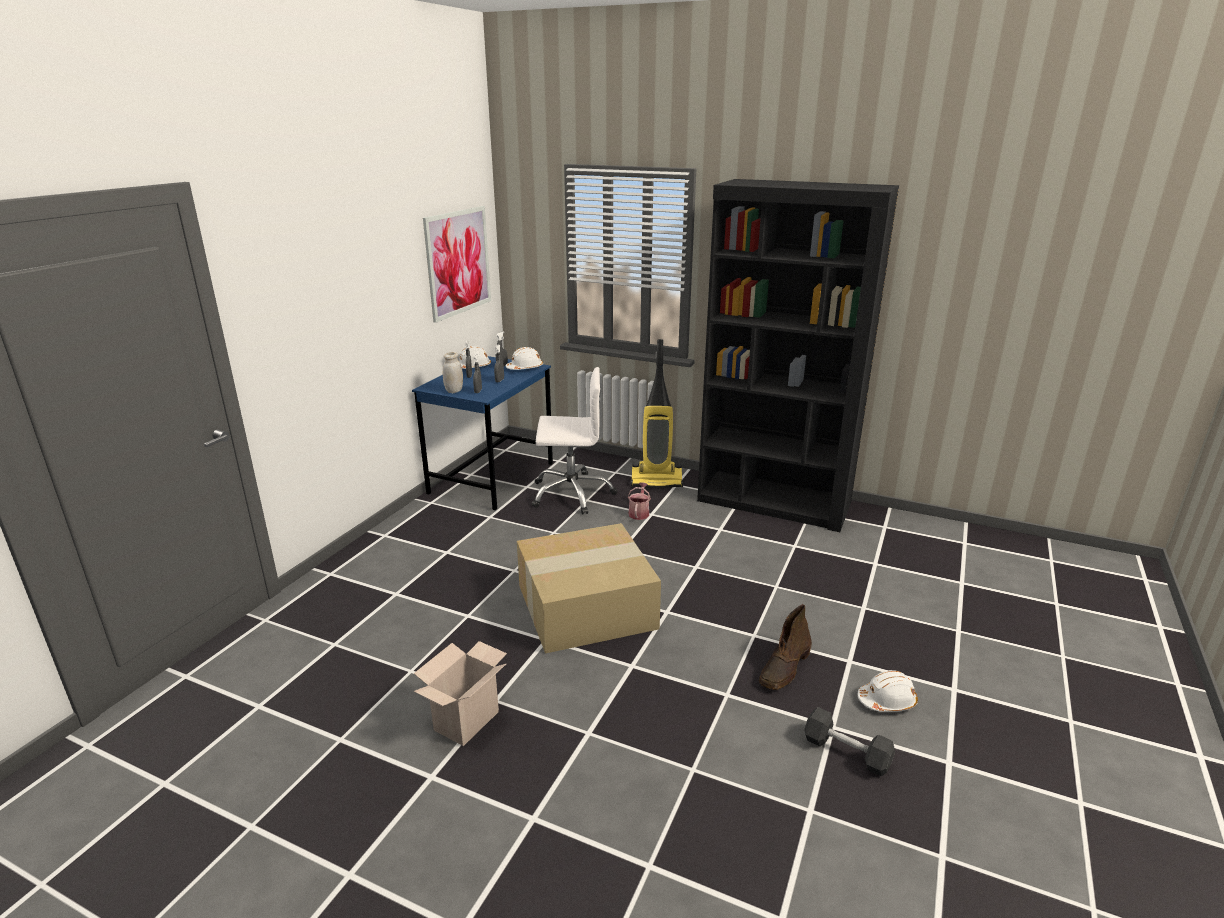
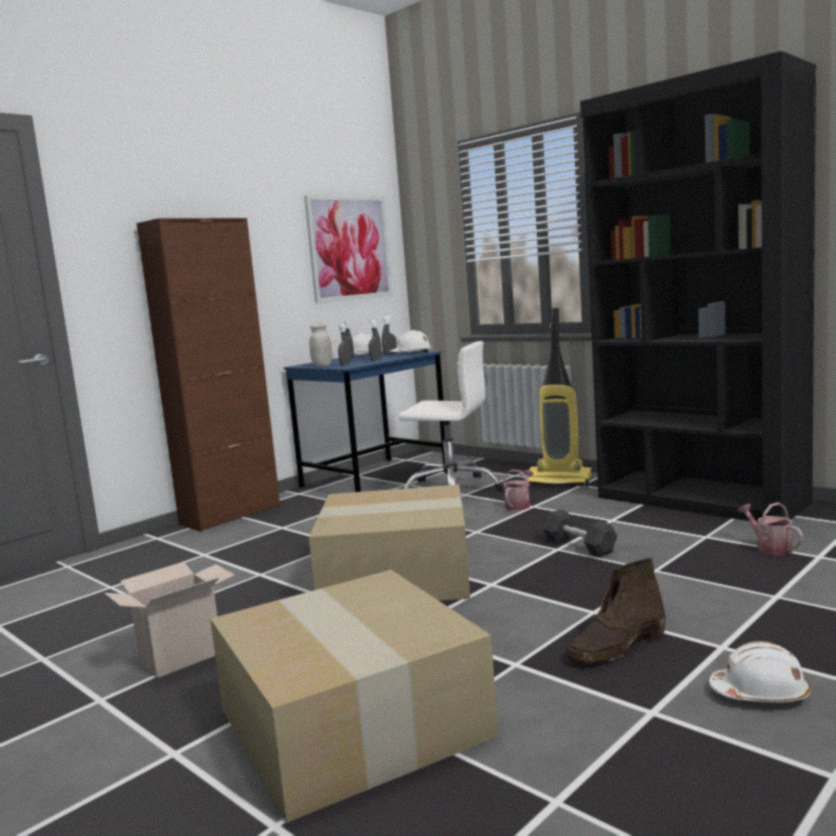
camera: 20 degrees right, 15 degrees down
(384, 537) = (231, 515): none -> brown cabinet
(642, 767) = (348, 721): none -> cardboard box
(841, 556) = (770, 548): none -> watering can
(846, 752) = (658, 743): grey dumbbell -> grey dumbbell (579, 546)

